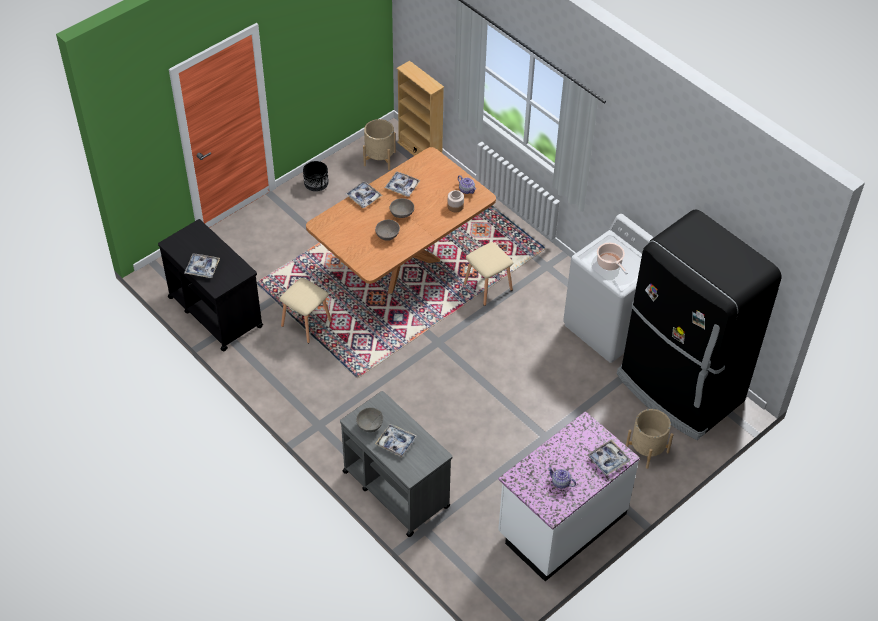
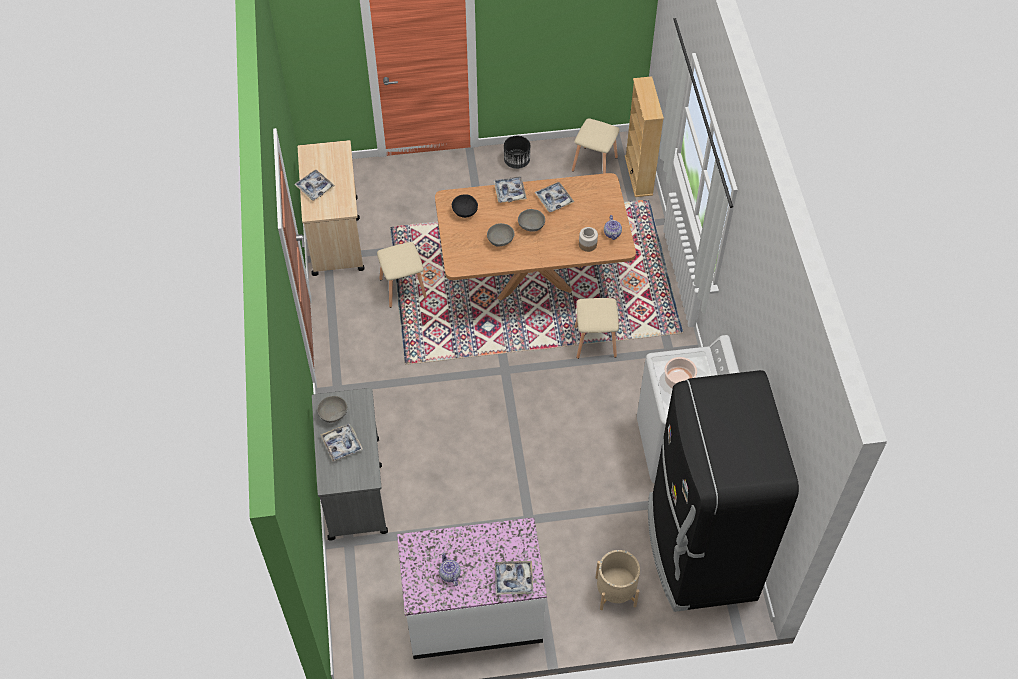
camera: 35 degrees right, 5 degrees up
(215, 311) = (335, 235): black cart -> beige cart
(341, 228) = (464, 211): none -> black bowl
(379, 158) = (595, 164): beige planter -> beige stool

